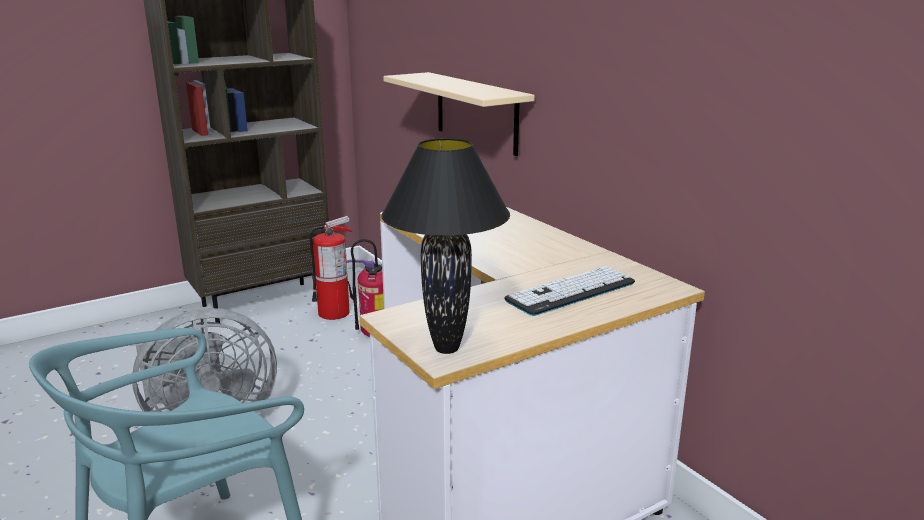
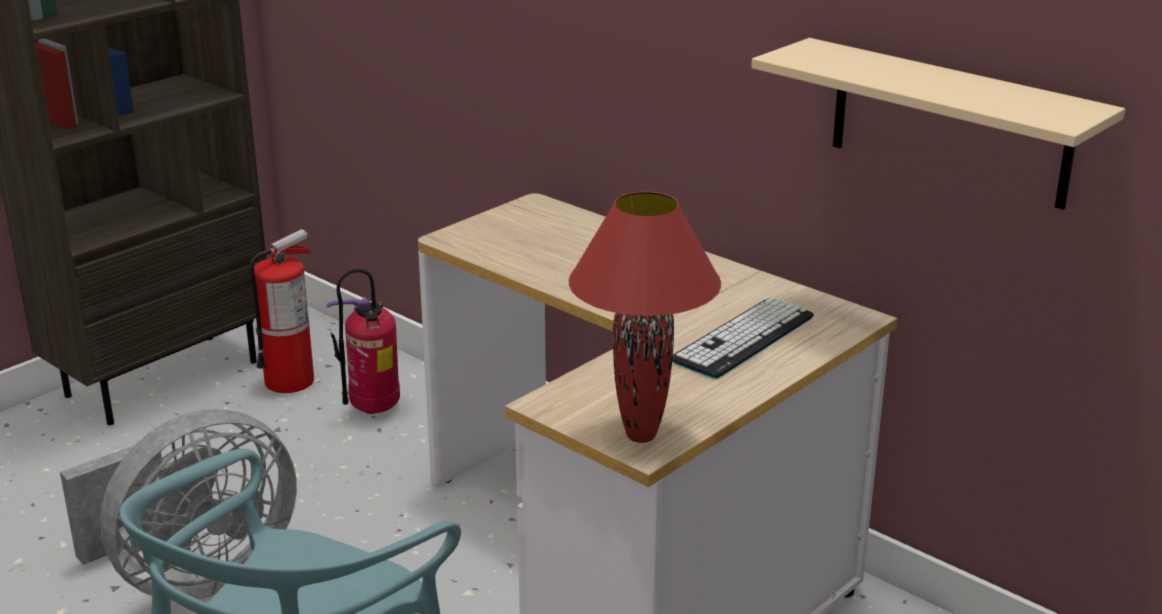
camera: 15 degrees left, 5 degrees up
(448, 348) = (642, 435): black table lamp -> red table lamp
(476, 112) = (525, 74): beige shelf -> beige shelf (949, 123)

